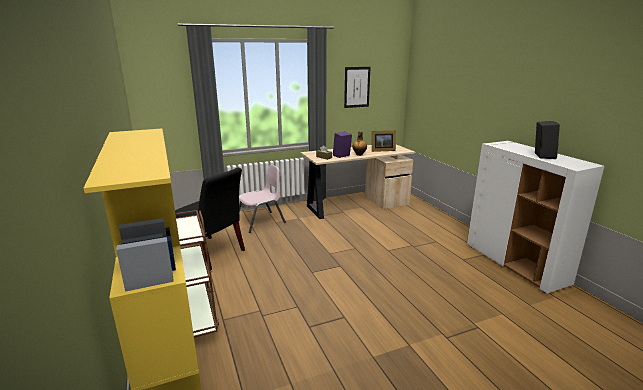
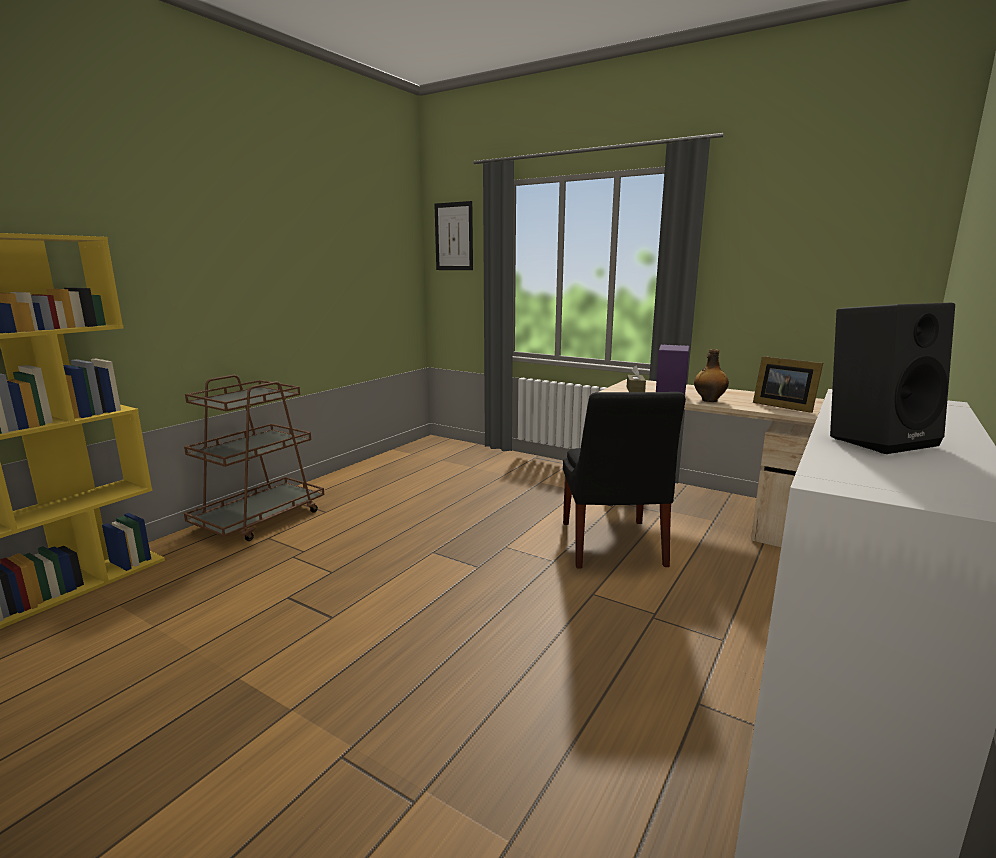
camera: 55 degrees right, 5 degrees down
(212, 254) = (405, 481): black chair -> black chair (612, 546)
(261, 222) = (525, 475): pink chair -> none
(357, 87) = (784, 263): picture -> picture (454, 236)

